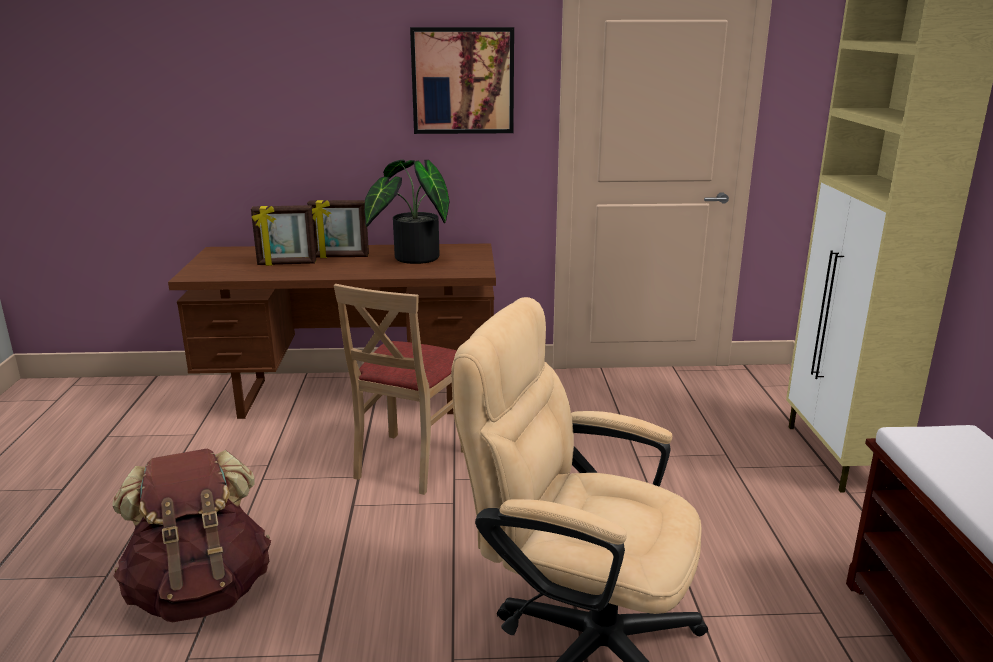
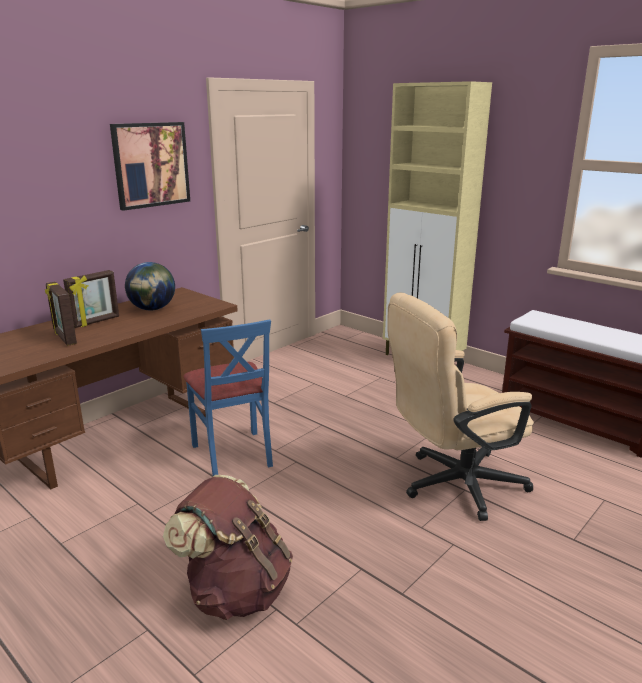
camera: 45 degrees left, 0 degrees up
(287, 264) = (64, 338): picture frame -> picture frame turned 105 degrees clockwise
(410, 462) = (233, 454): beige chair -> blue chair
(411, 258) = (152, 309): potted plant -> globe

